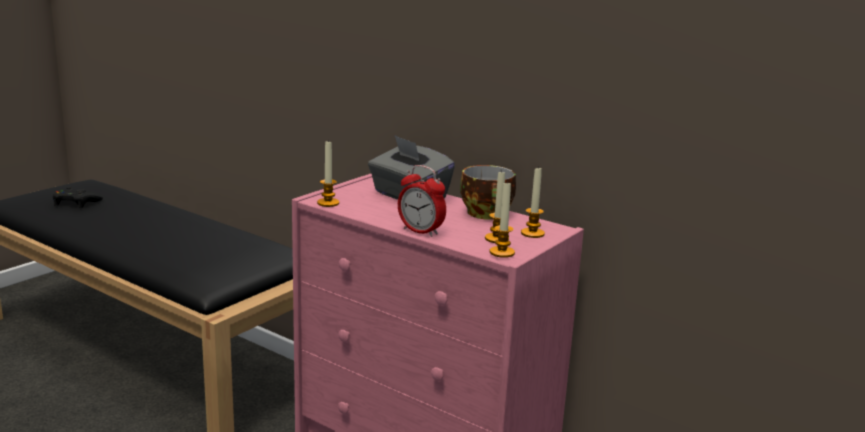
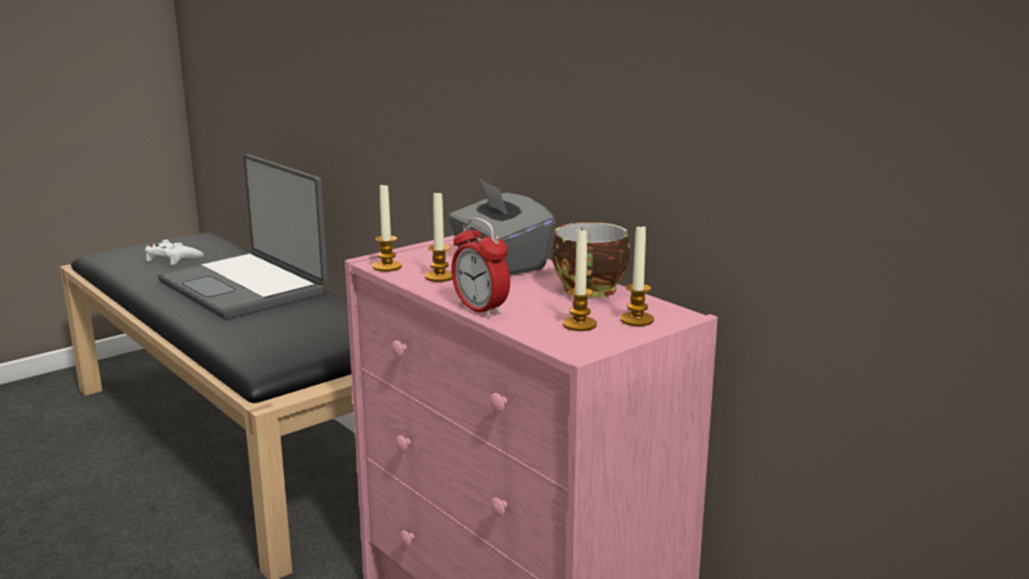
camera: 15 degrees right, 0 degrees up
(75, 203) = (172, 259): black game controller -> white game controller
(155, 224) = (246, 287): none -> laptop
(502, 252) = (571, 344): candle -> candle (439, 277)

